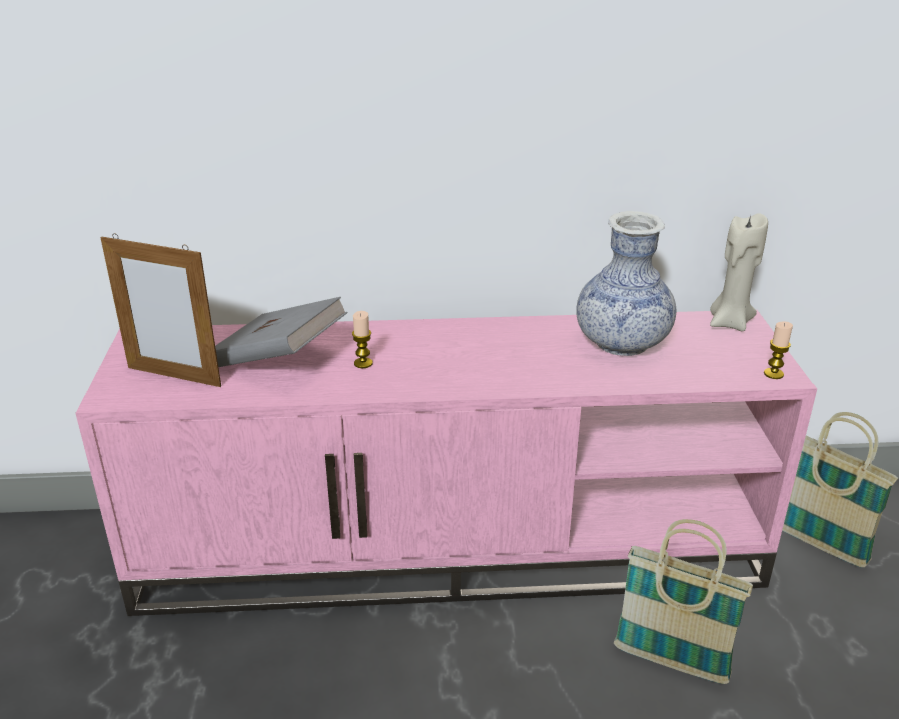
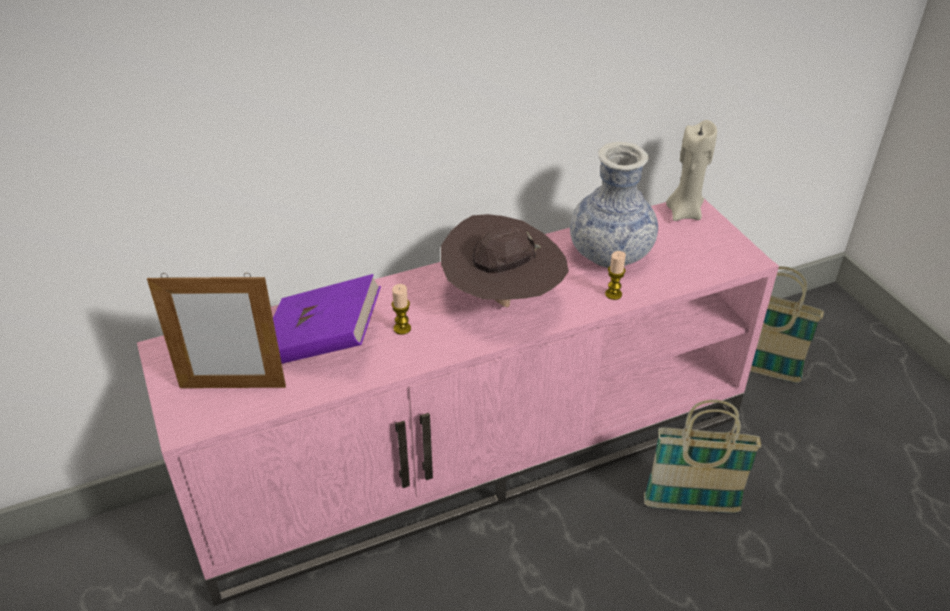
camera: 20 degrees left, 10 degrees up
(279, 360) = (322, 344): grey book -> purple book
(480, 359) = (502, 299): none -> brown hat
(773, 374) = (741, 259): candle -> candle (613, 294)

